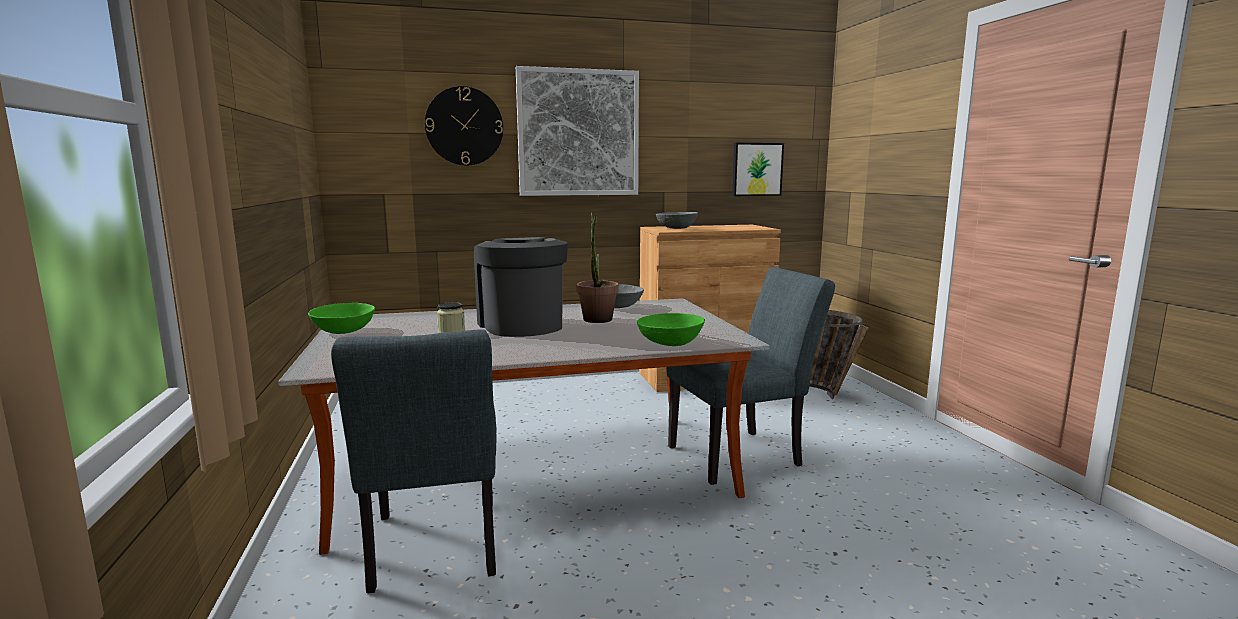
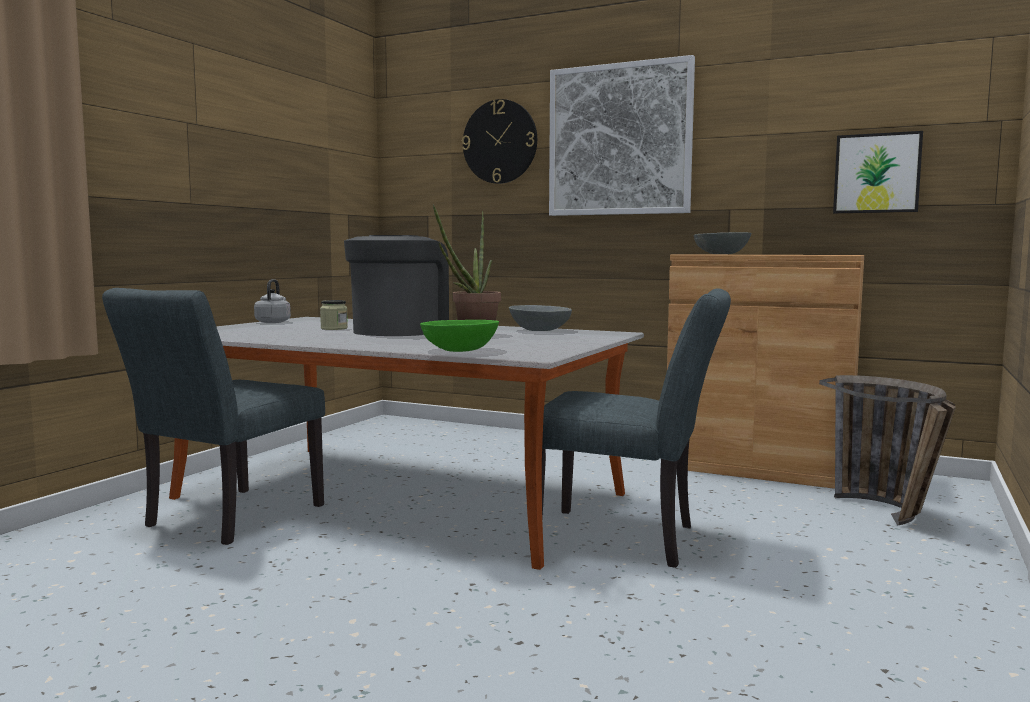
camera: 40 degrees right, 5 degrees down
(343, 331) = (273, 322): green bowl -> grey kettle

